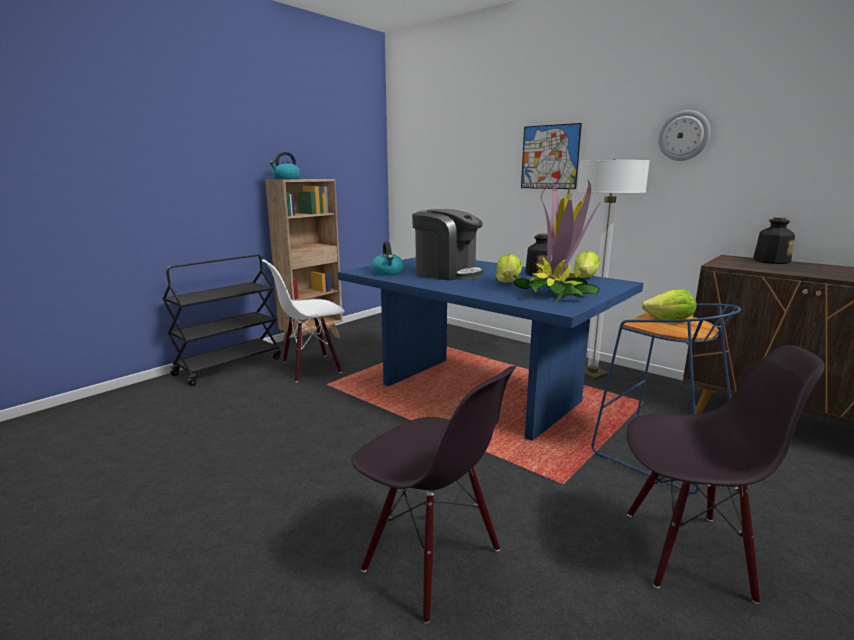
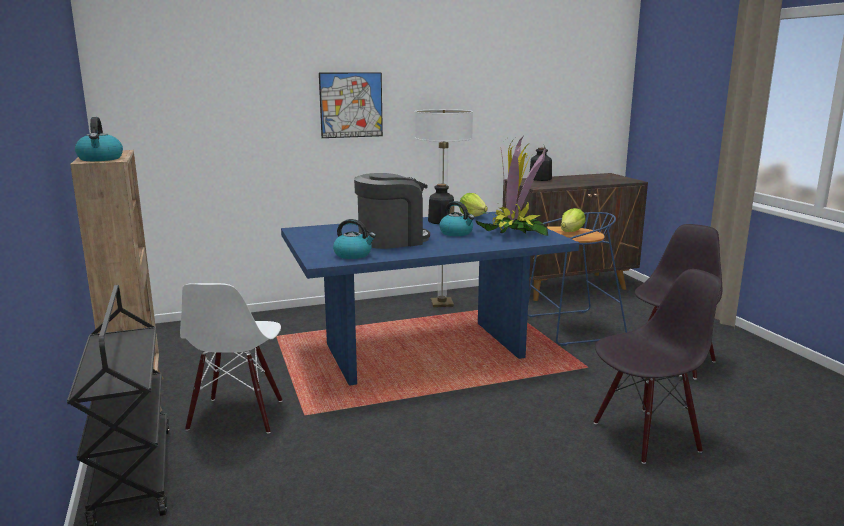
camera: 60 degrees left, 0 degrees up
(508, 282) = (457, 233): lettuce -> kettle
(683, 136) = (467, 88): wall clock -> none

